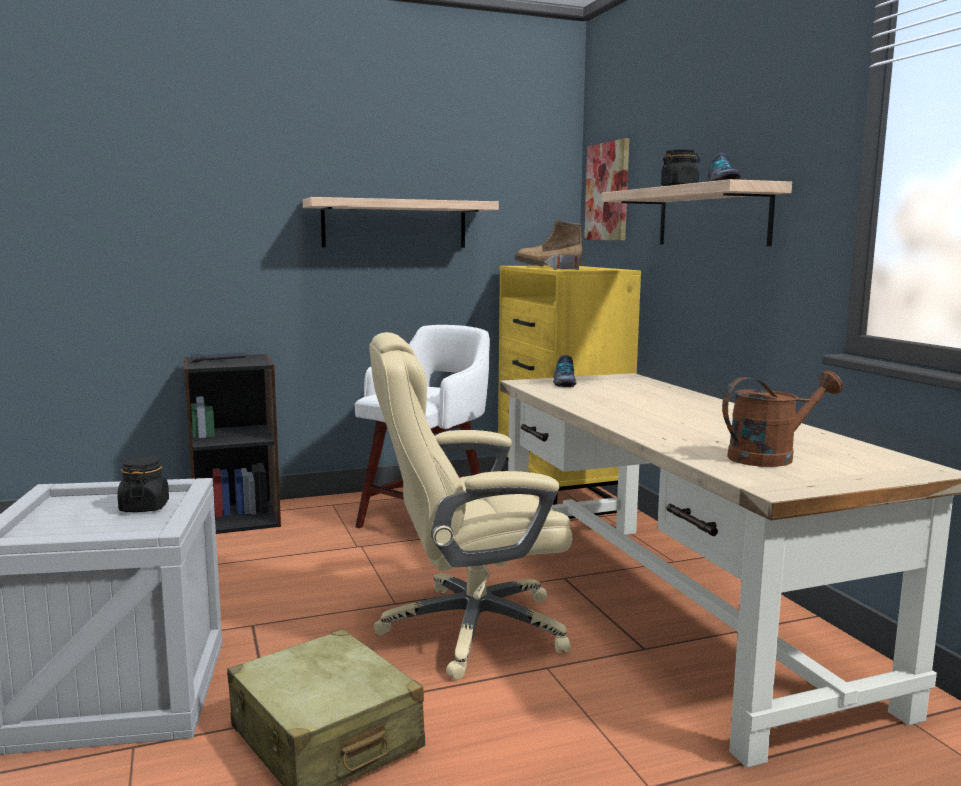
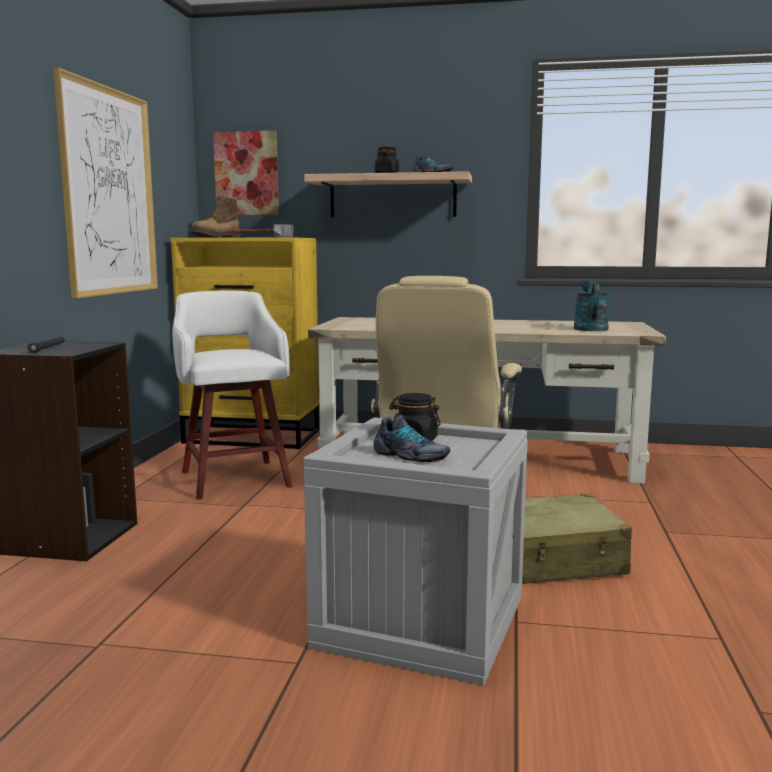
camera: 60 degrees left, 0 degrees up
(394, 224) = (109, 192): shelf -> picture
(563, 383) = (348, 324): shoe -> shoe (410, 456)
(770, 457) = (589, 328): brown watering can -> turquoise watering can

